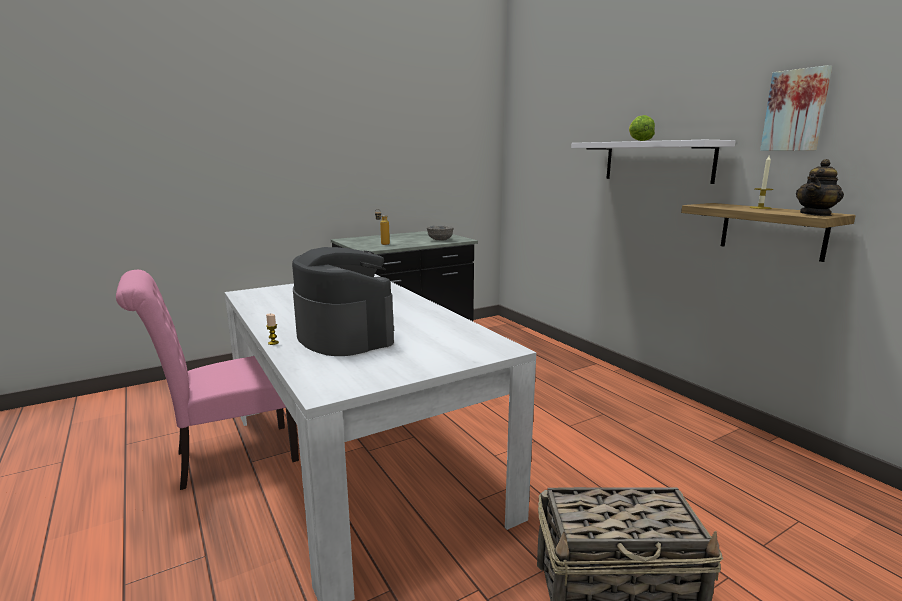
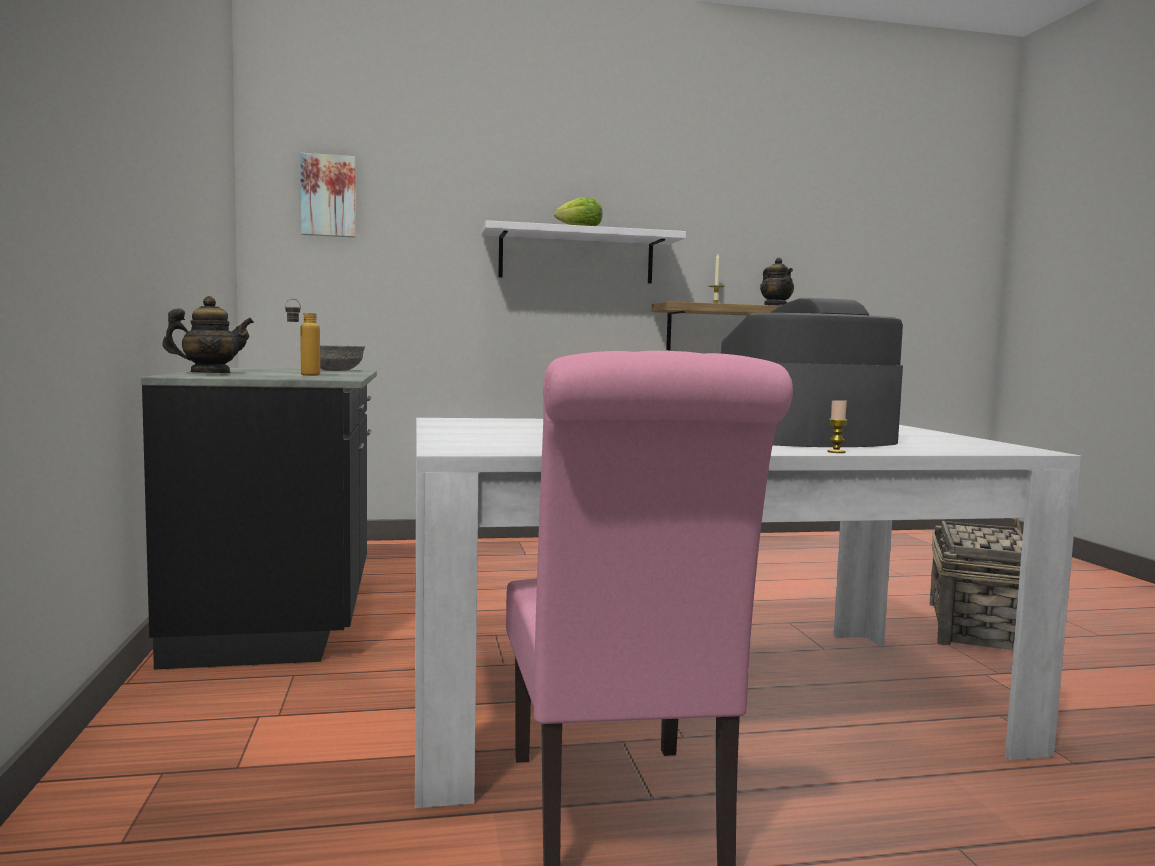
camera: 70 degrees left, 10 degrees down
(369, 238) = (210, 373): none -> teapot
(796, 110) = (722, 215): picture -> picture (328, 196)

